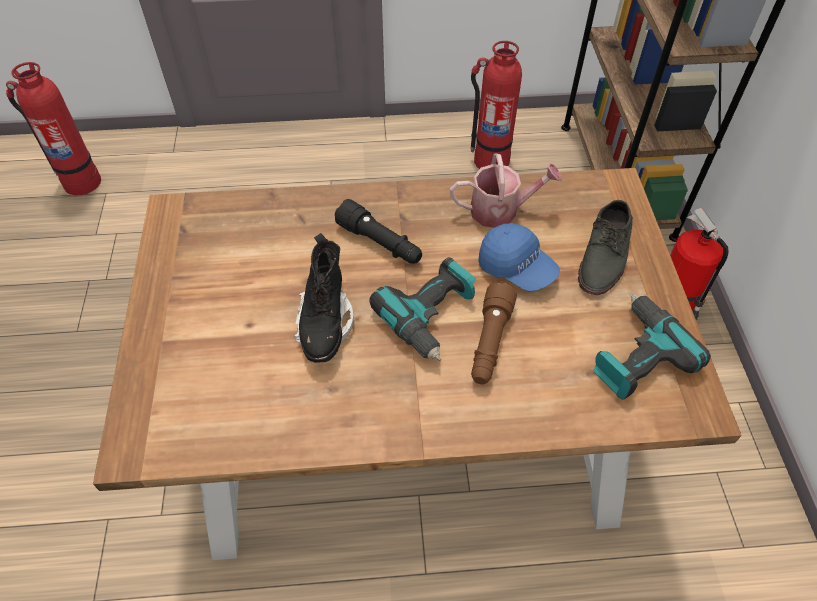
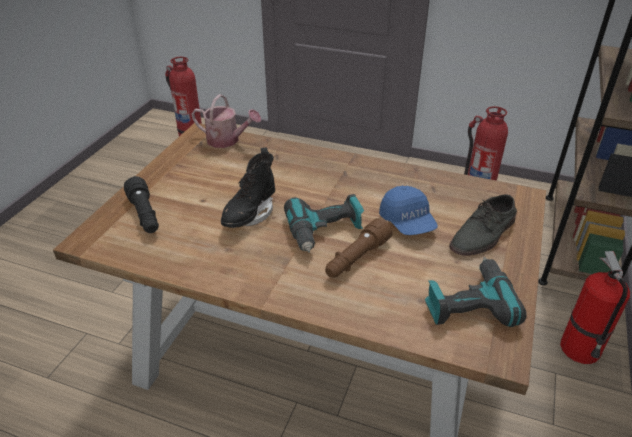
camera: 25 degrees right, 15 degrees down
(380, 243) = (319, 182): black flashlight -> black flashlight (145, 215)
(500, 210) = (419, 187): watering can -> watering can (227, 140)

